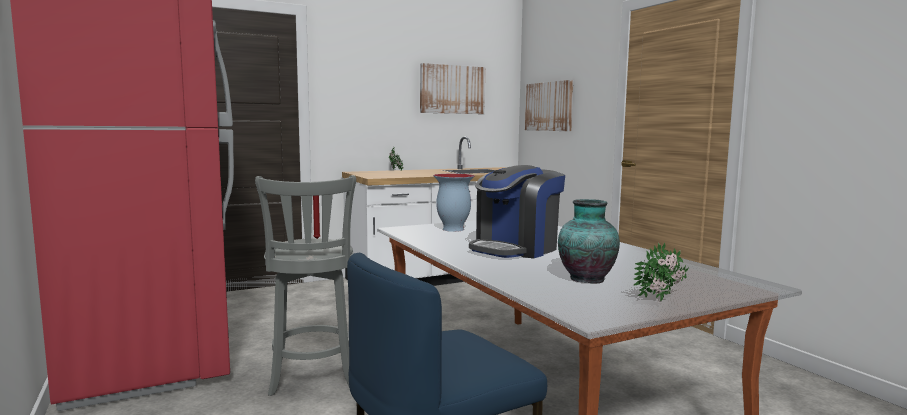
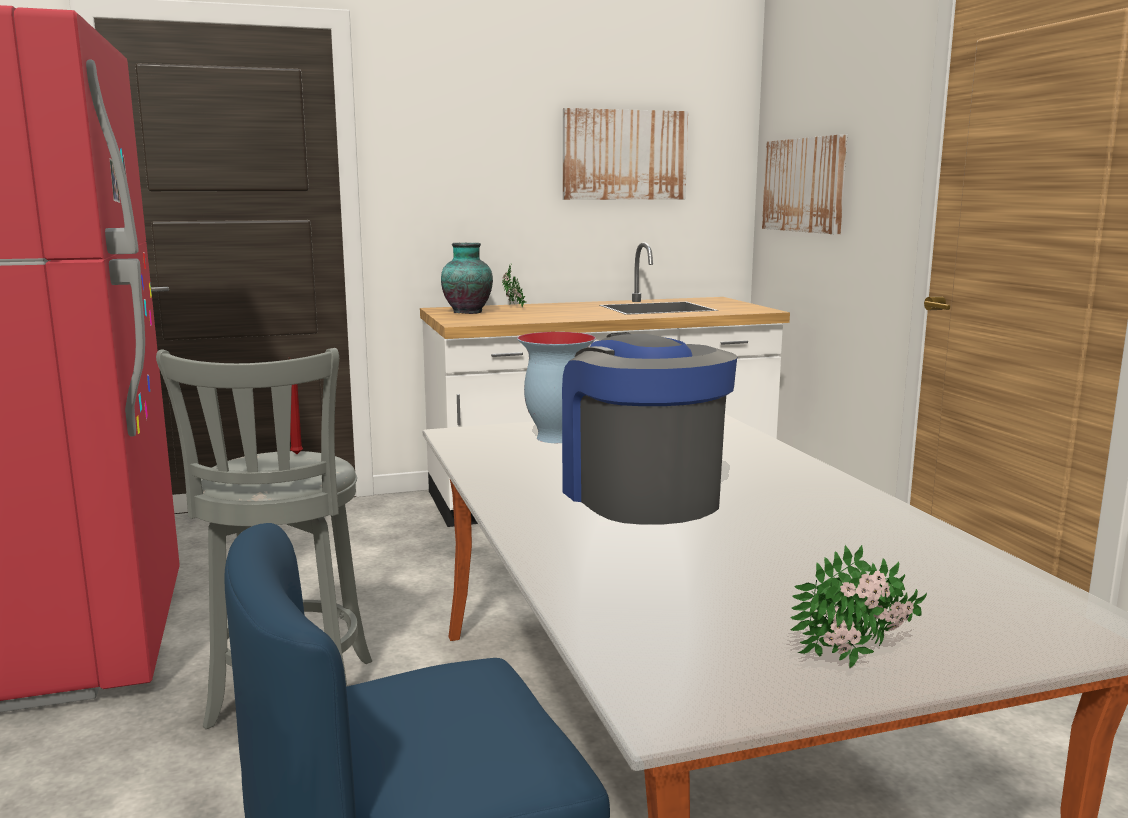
camera: 10 degrees right, 5 degrees up
(515, 249) = (640, 495): coffee machine -> coffee machine turned 105 degrees clockwise
(586, 279) = (728, 587): vase -> vase (467, 312)

